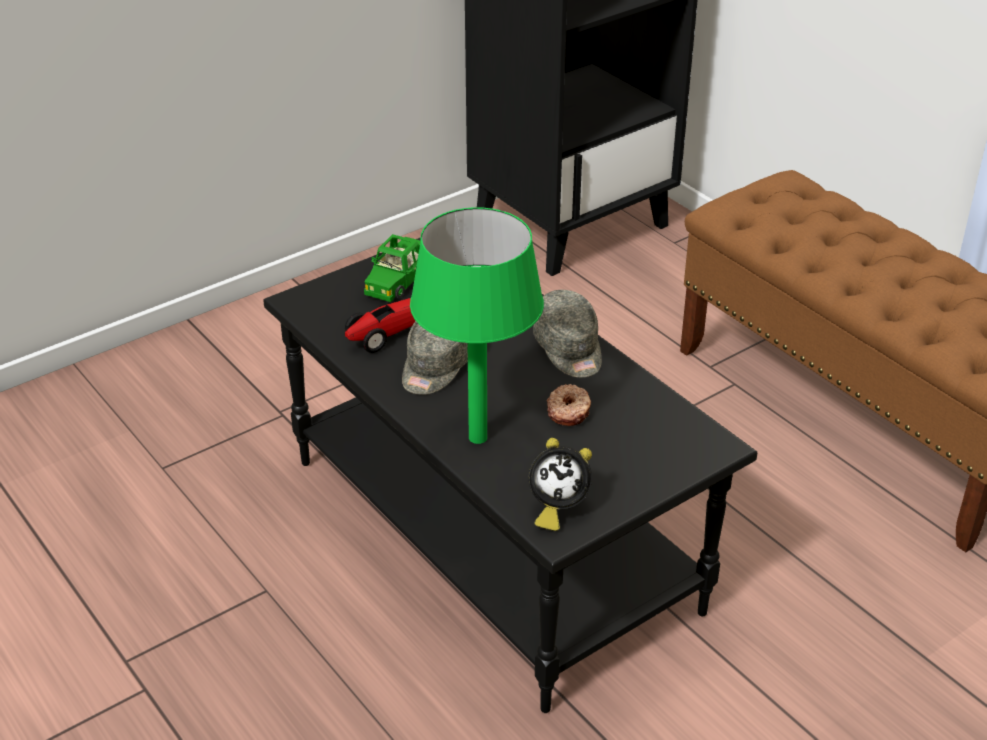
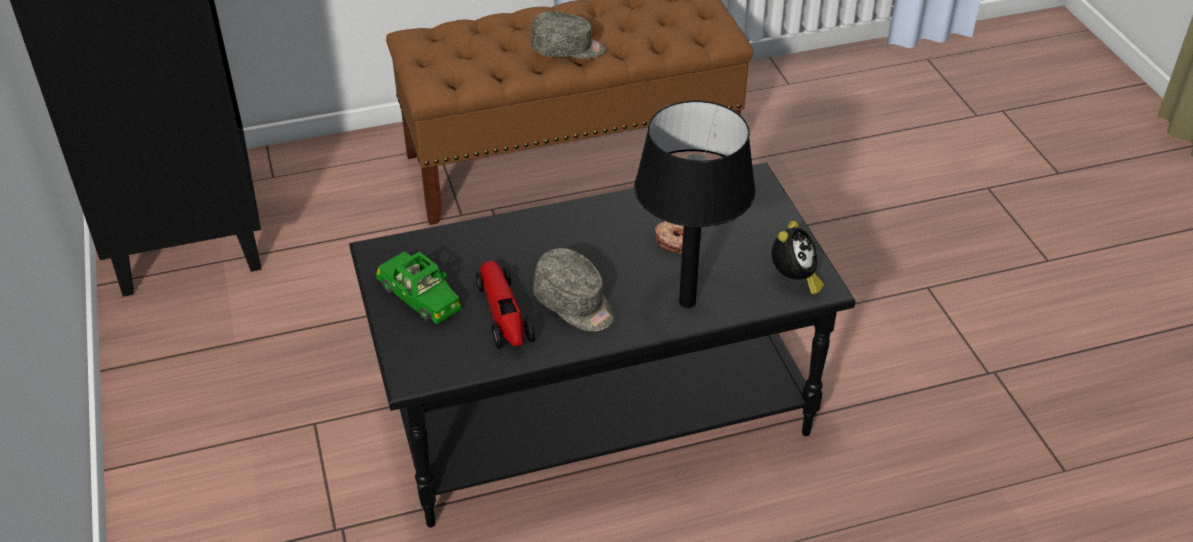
camera: 70 degrees left, 5 degrees up
(477, 438) = (688, 302): green table lamp -> black table lamp
(569, 349) = (594, 219): grey cap -> grey cap (568, 49)

